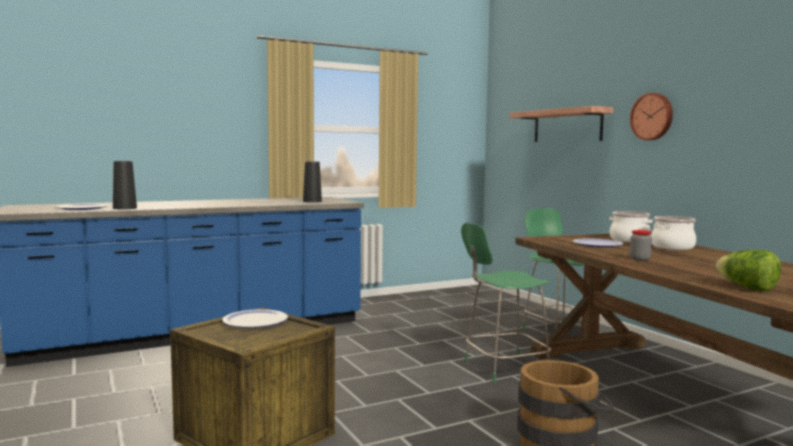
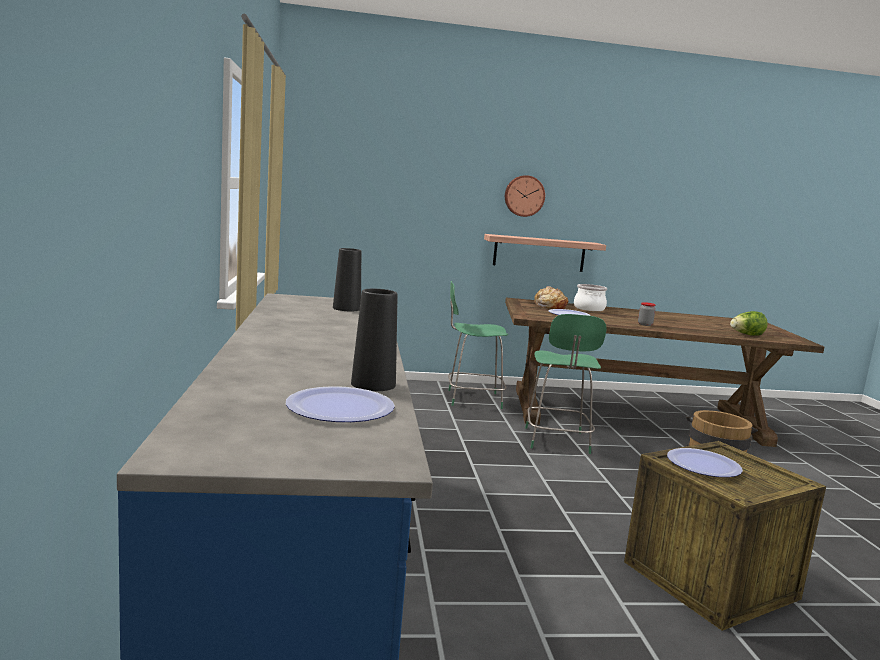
camera: 70 degrees left, 5 degrees up
(567, 126) = (421, 191): shelf -> shelf (539, 253)
(629, 240) = (549, 306): cooking pot -> bread

